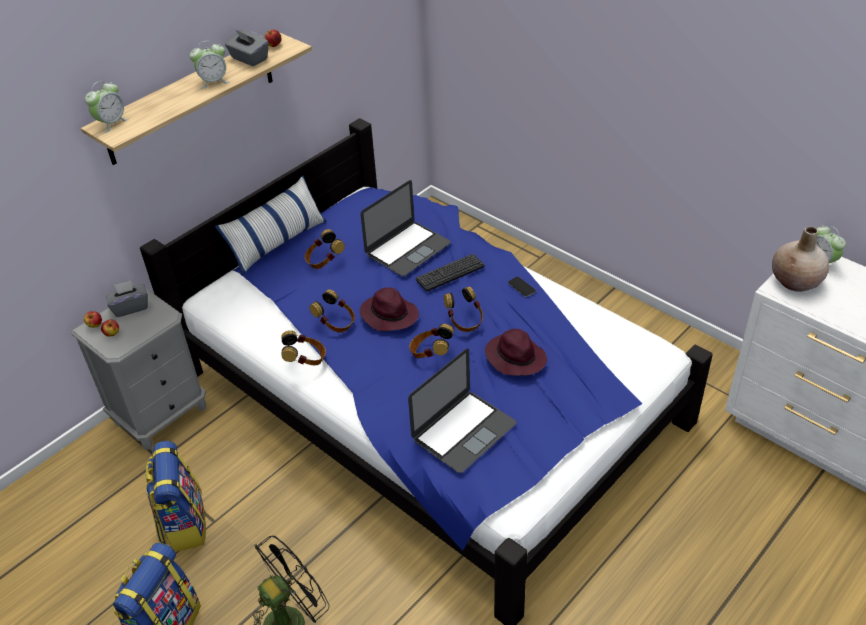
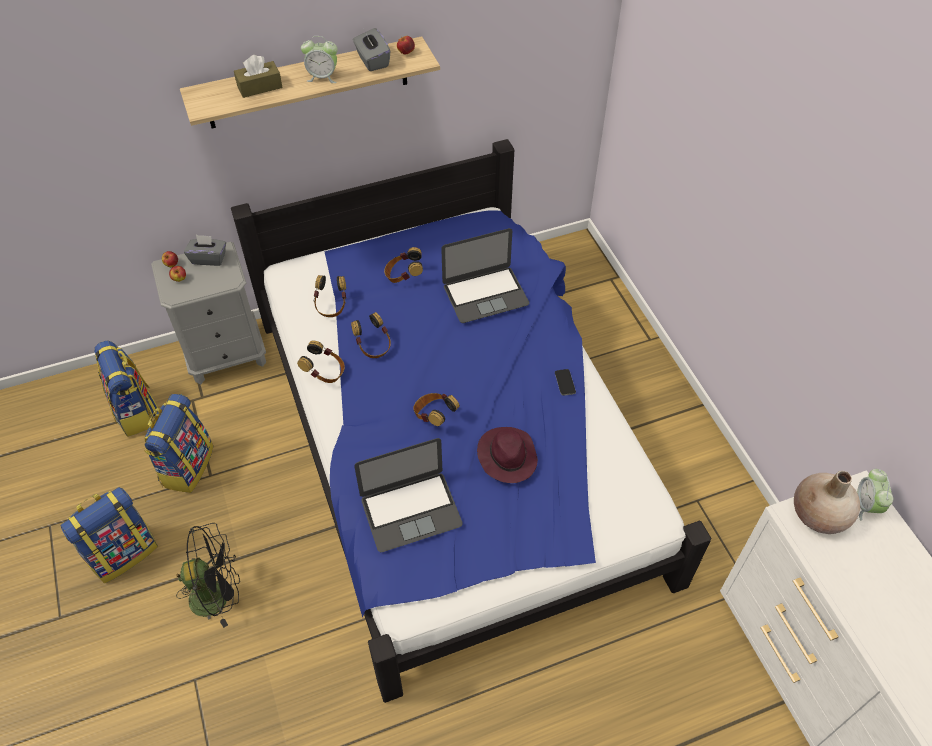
camera: 25 degrees right, 10 degrees up
(97, 499) = (136, 411): none -> backpack
(111, 123) = (206, 93): alarm clock -> none
(159, 104) = (259, 87): none -> brown tissue box
(277, 243) = (376, 239): pillow -> none
(388, 315) = (423, 358): purple hat -> none
(450, 273) = (507, 338): keyboard -> none
(465, 321) = (486, 396): headphones -> headphones (331, 306)

